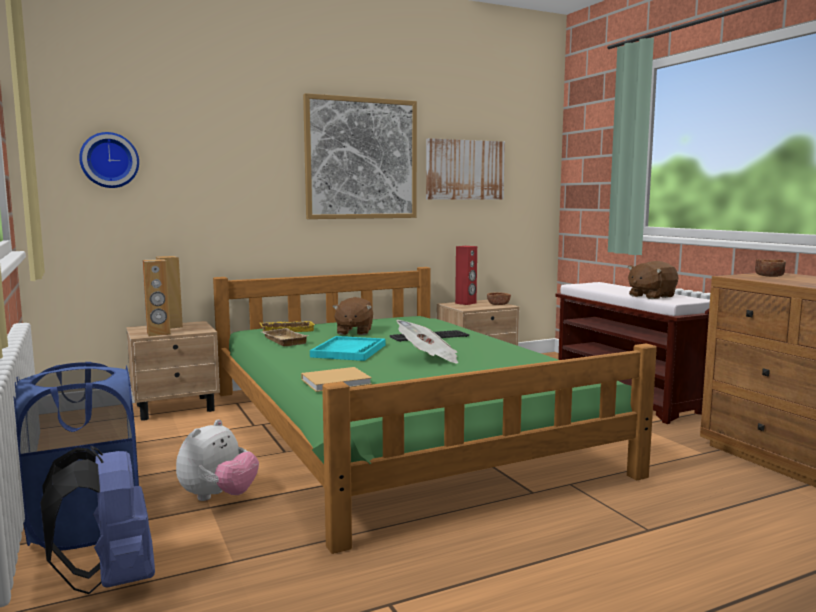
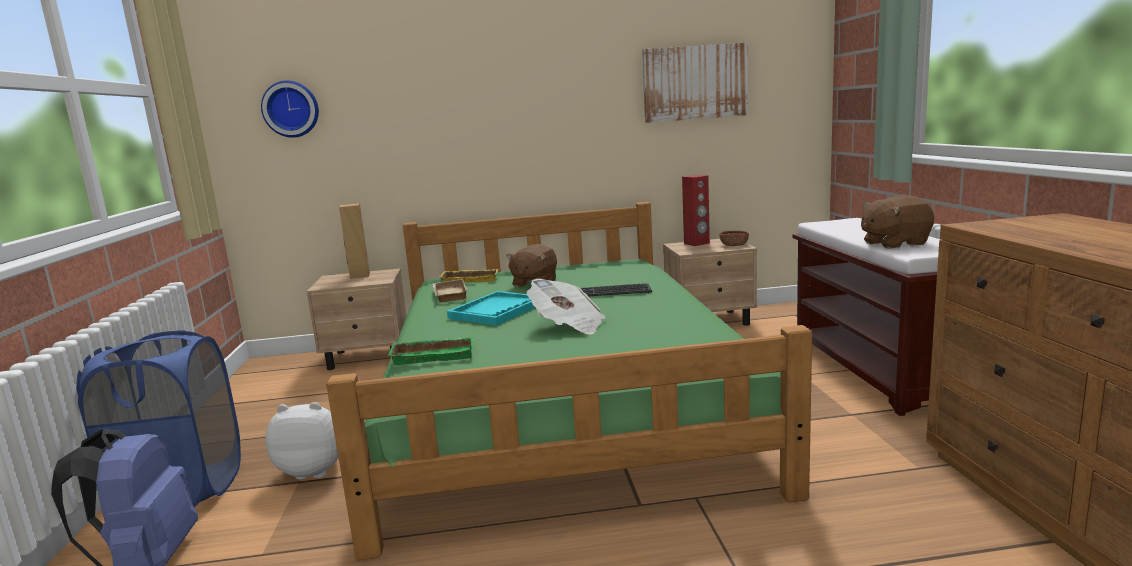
camera: 20 degrees right, 5 degrees up
(158, 333) = (337, 285): brown speaker -> none
(218, 497) = (315, 470): plush toy -> plush toy turned 135 degrees counterclockwise
(338, 381) = (434, 355): beige book -> green tray
(361, 159) = (561, 82): picture -> none
(769, 276) = (1035, 223): brown bowl -> none

